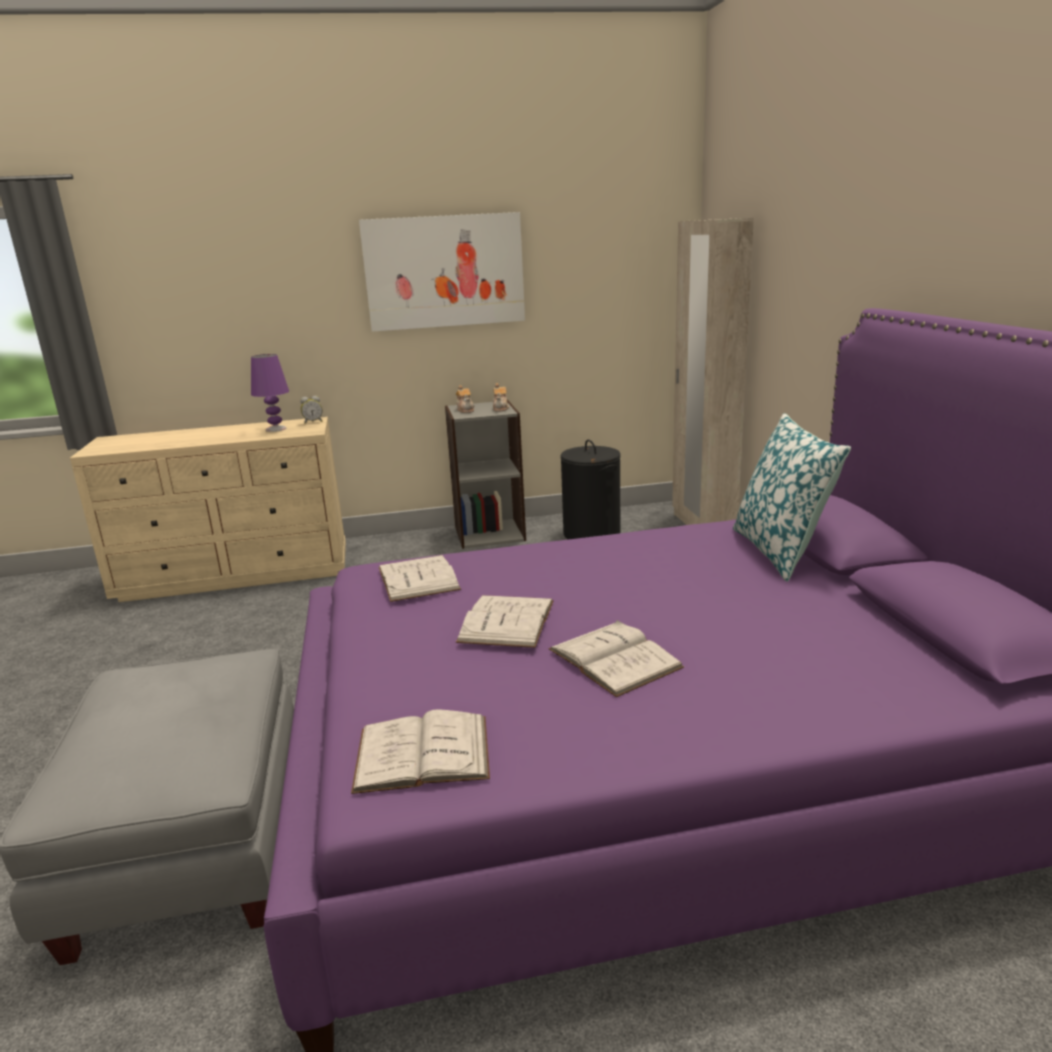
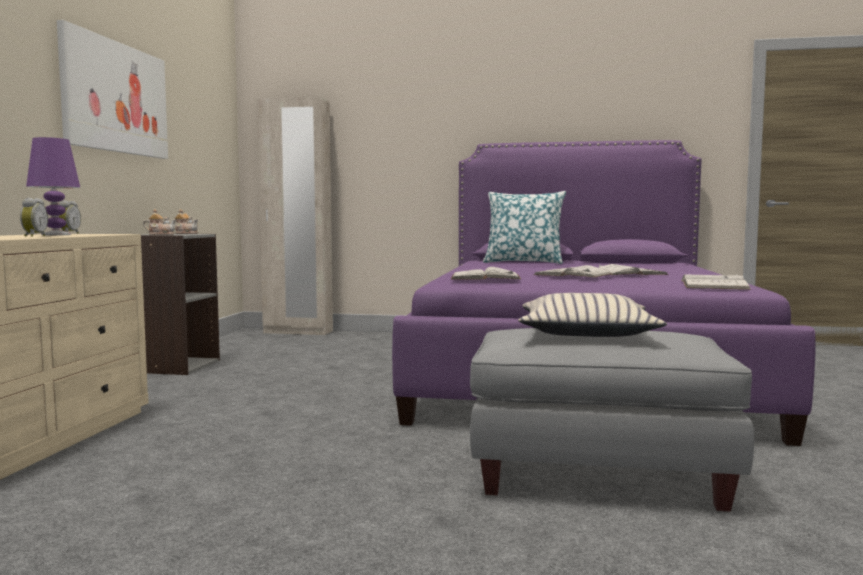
camera: 70 degrees left, 15 degrees down
(173, 704) = (586, 333): none -> beige pillow
(233, 435) = (33, 236): none -> alarm clock
(592, 534) = (250, 348): black laundry basket -> none

